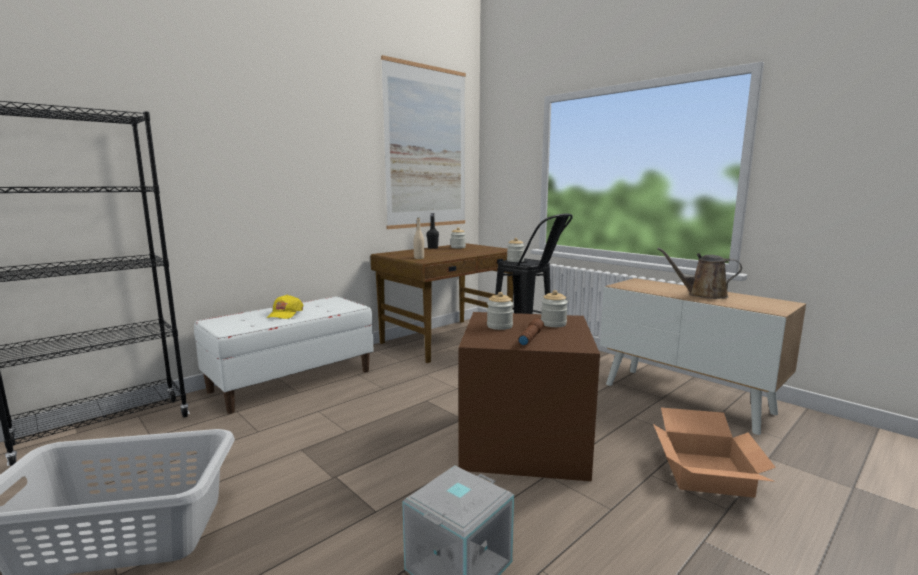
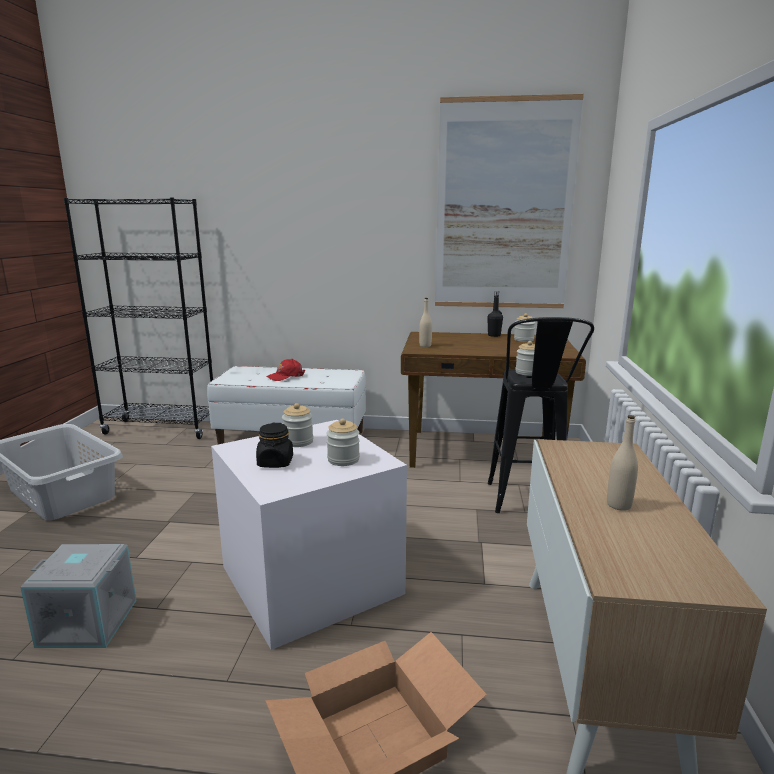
camera: 50 degrees right, 5 degrees up
(285, 314) = (286, 376): yellow cap -> red cap
(526, 440) = (314, 580): brown storage box -> white storage box
(530, 337) = (275, 463): brown flashlight -> black jar
(703, 295) = (619, 505): brown watering can -> beige bottle

